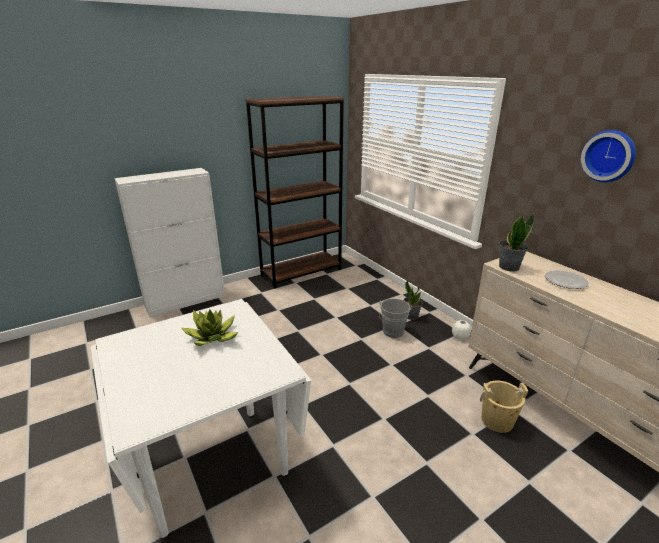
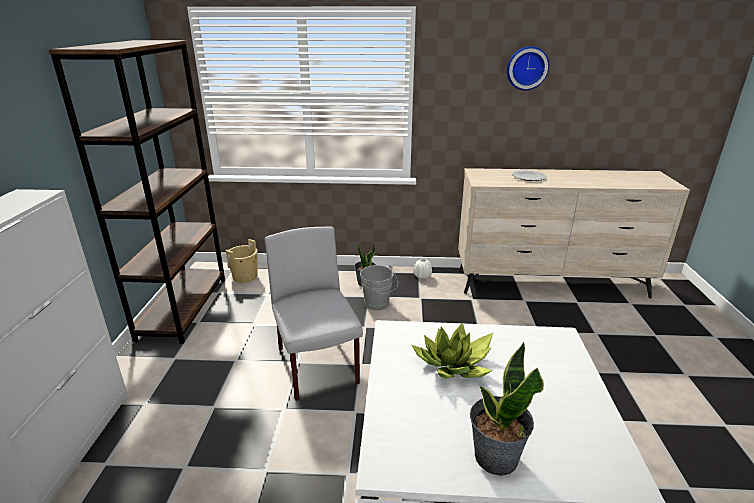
camera: 55 degrees left, 0 degrees up
(301, 339) = (318, 367): none -> grey chair
(497, 421) = (531, 313): beige bucket -> beige bucket (245, 277)
(508, 267) = (488, 182): potted plant -> potted plant (495, 457)

